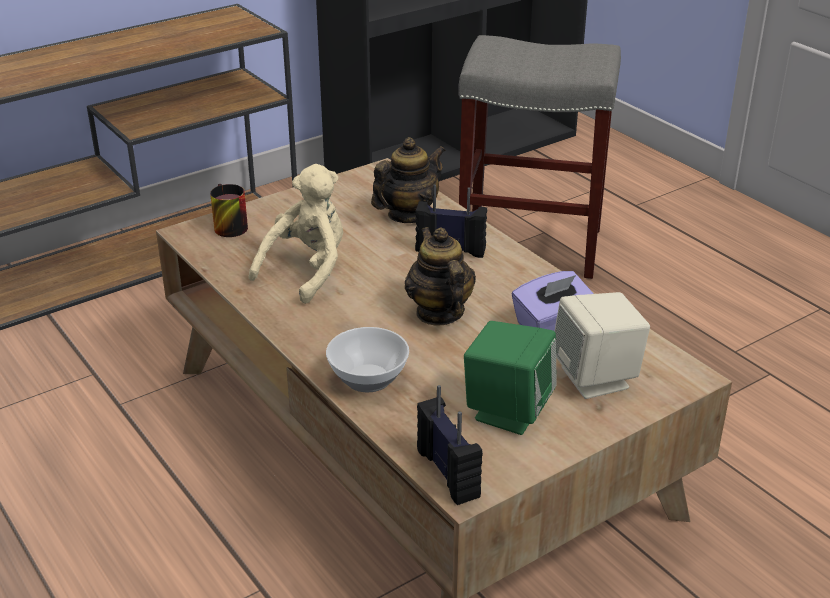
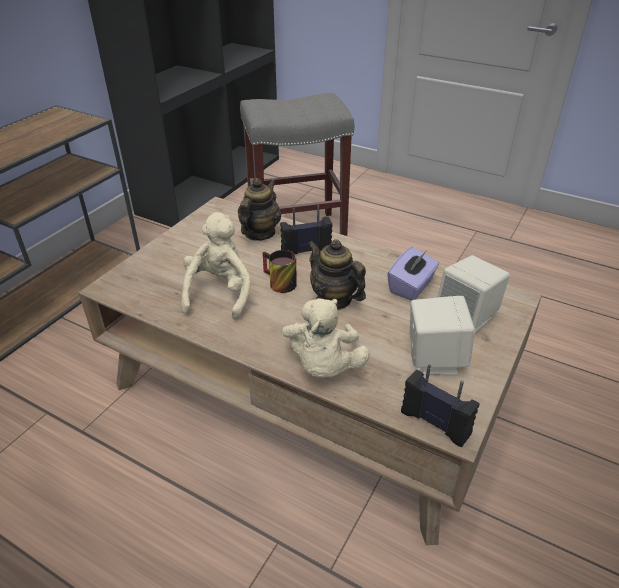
camera: 25 degrees left, 5 degrees up
(226, 226) = (133, 274): mug -> mug (278, 283)
(366, 378) = (323, 366): bowl -> beige plush toy
(508, 410) = (434, 359): green speaker -> beige speaker

